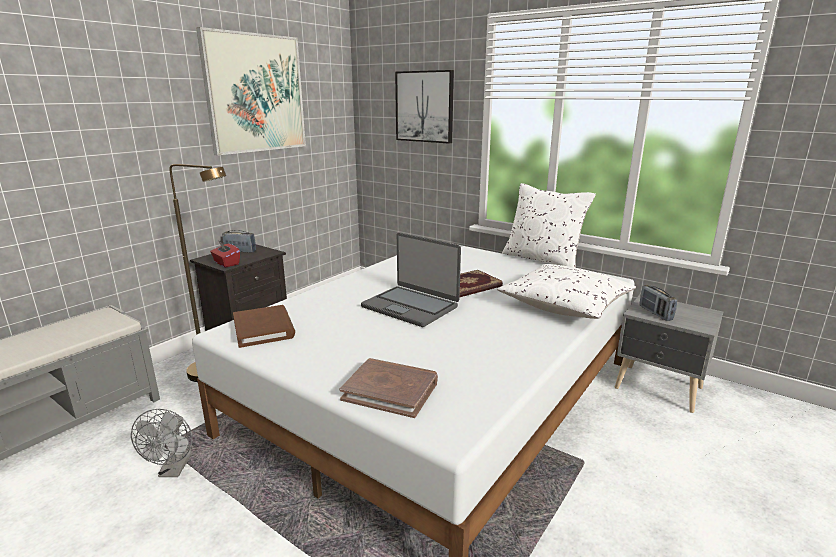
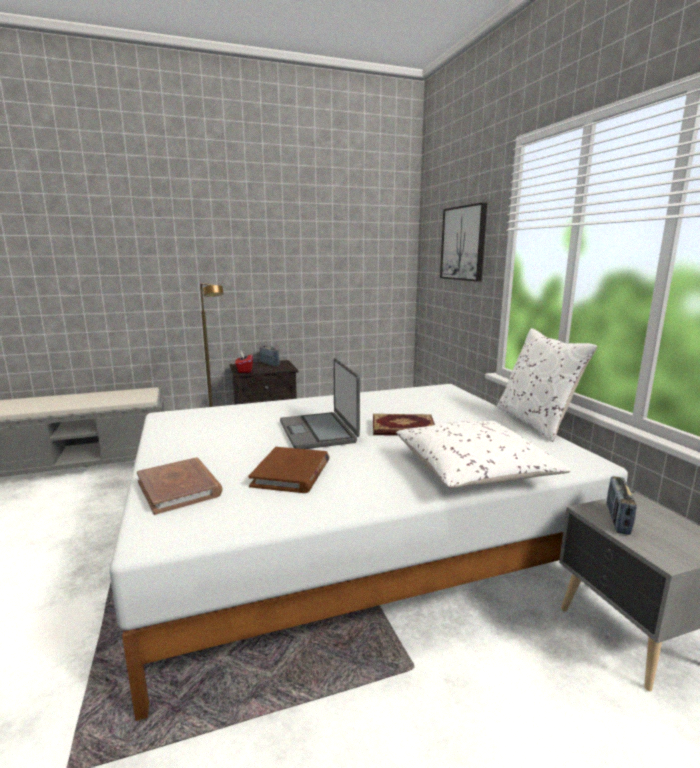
camera: 35 degrees right, 5 degrees down
(173, 470) = (115, 514): grey fan -> none
(255, 93) = (307, 232): picture -> none
(264, 329) = (190, 419): brown book -> brown book (291, 473)

